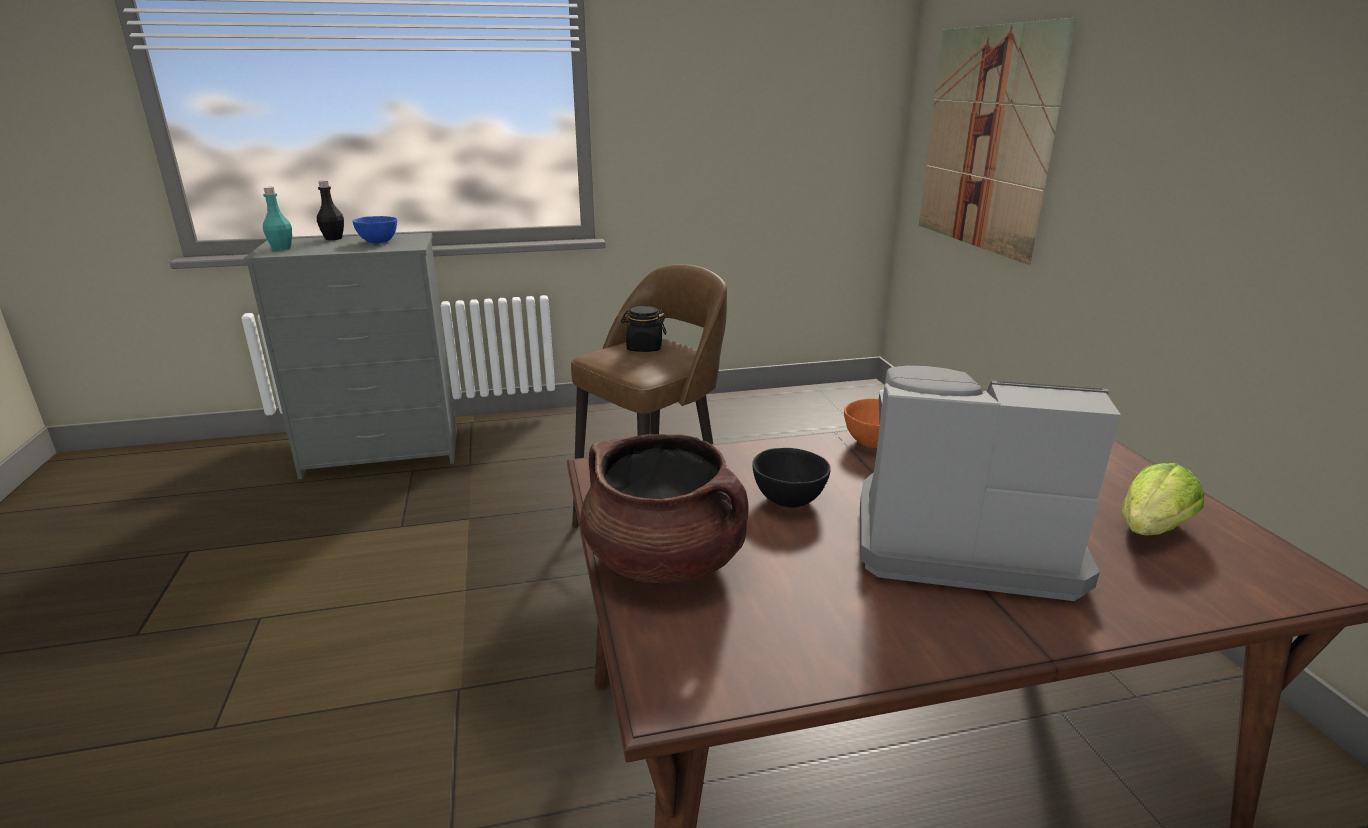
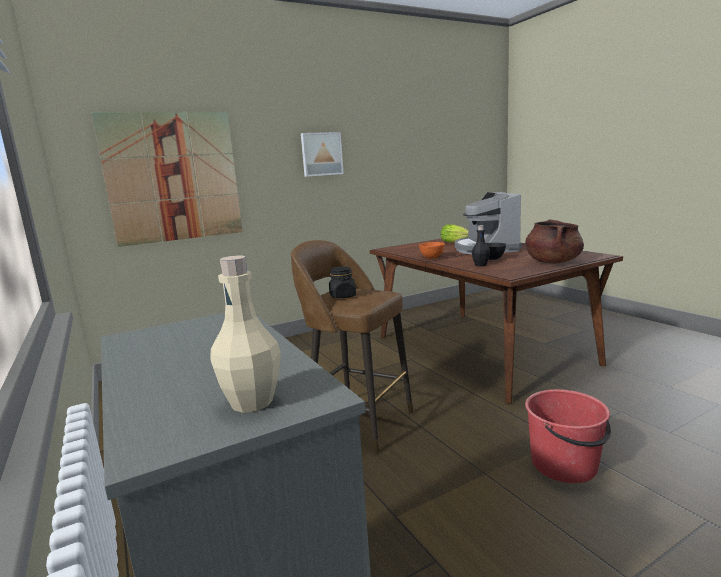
camera: 105 degrees left, 10 degrees down
(281, 248) = (252, 402): turquoise bottle -> beige bottle
(333, 238) = (137, 390): black bottle -> black bottle (480, 265)
(378, 242) = (187, 344): blue bowl -> none
(411, 662) = (565, 465): none -> red bucket
(1227, 130) = (321, 154): none -> picture

